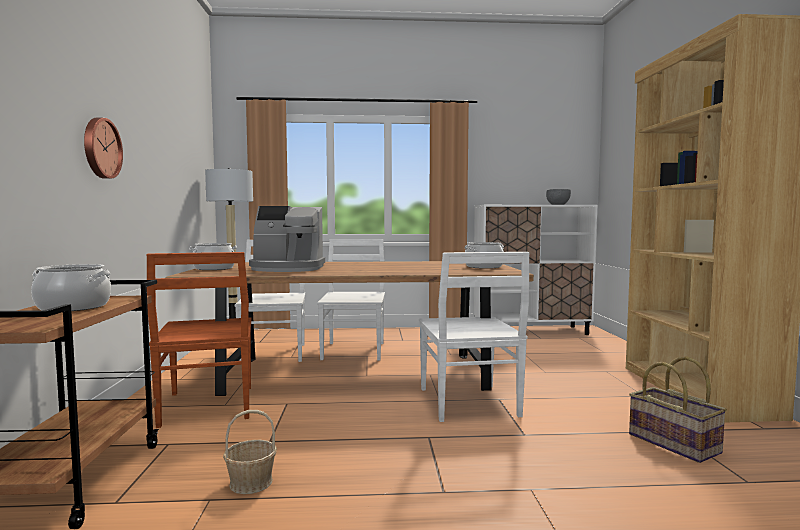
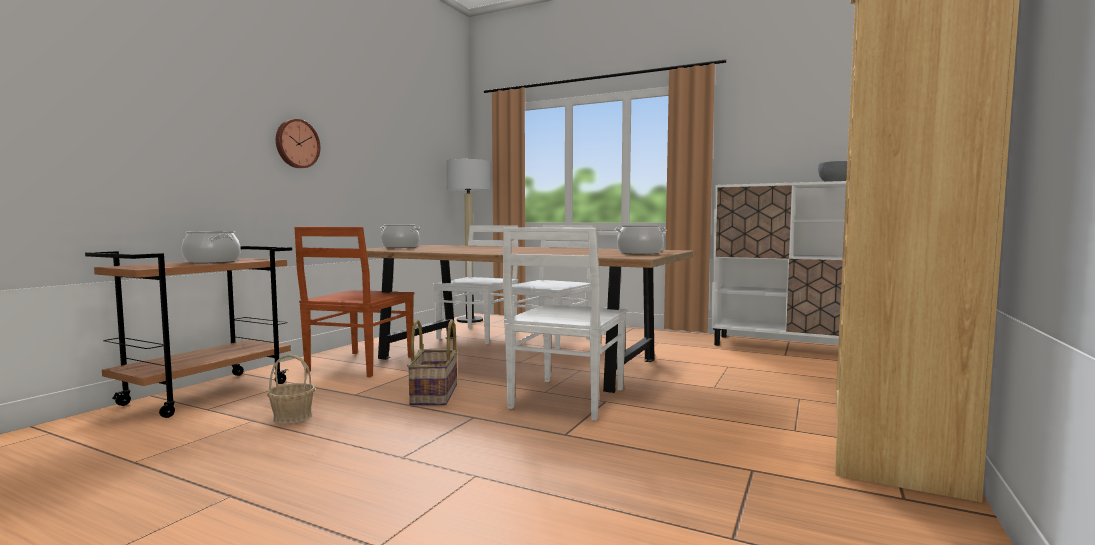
camera: 30 degrees right, 0 degrees up
(287, 268) = (451, 249): coffee machine -> none
(675, 443) = (723, 481): basket -> basket (435, 395)

